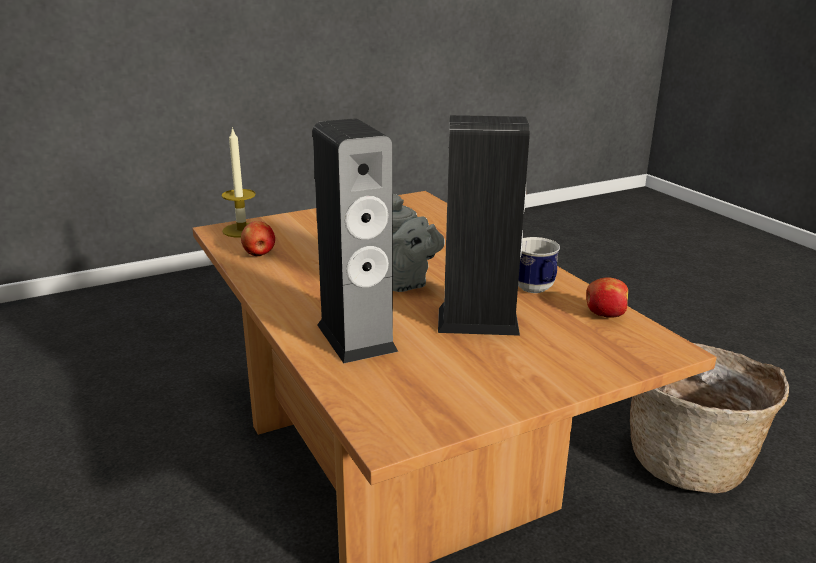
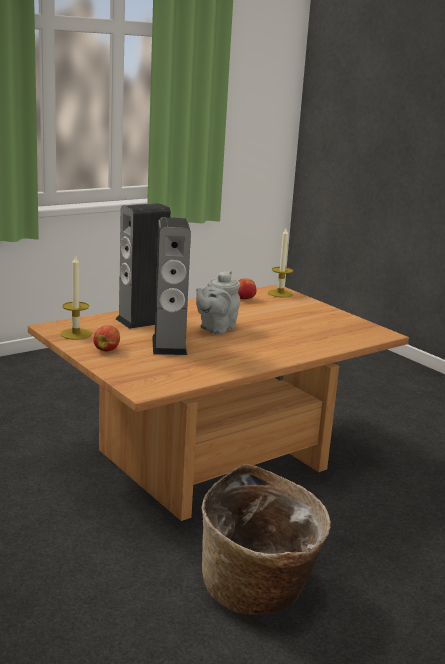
camera: 80 degrees right, 5 degrees down
(430, 406) = (75, 334): none -> candle
(536, 290) = (220, 362): mug -> none
(604, 315) = (187, 377): apple -> apple (107, 350)

